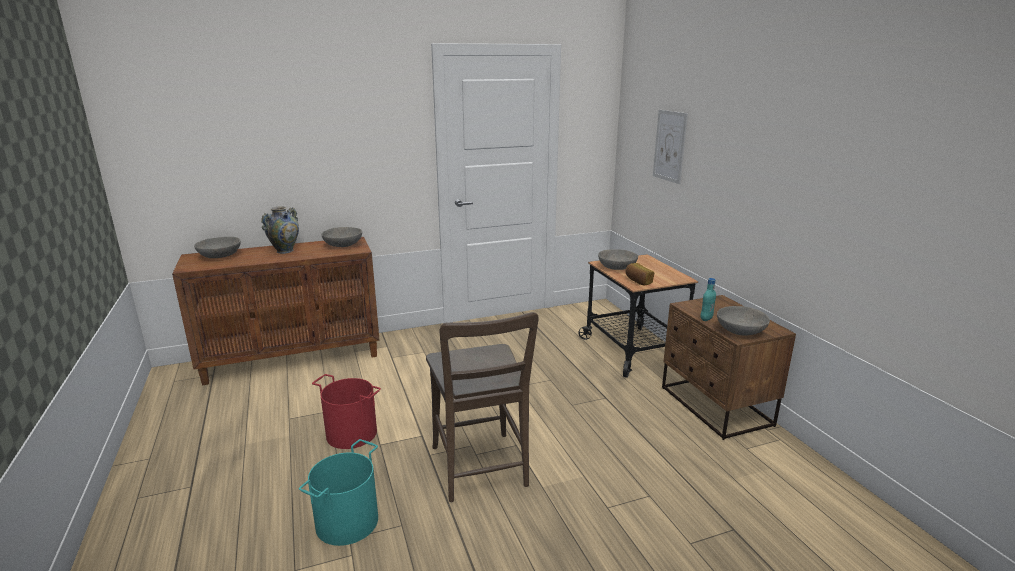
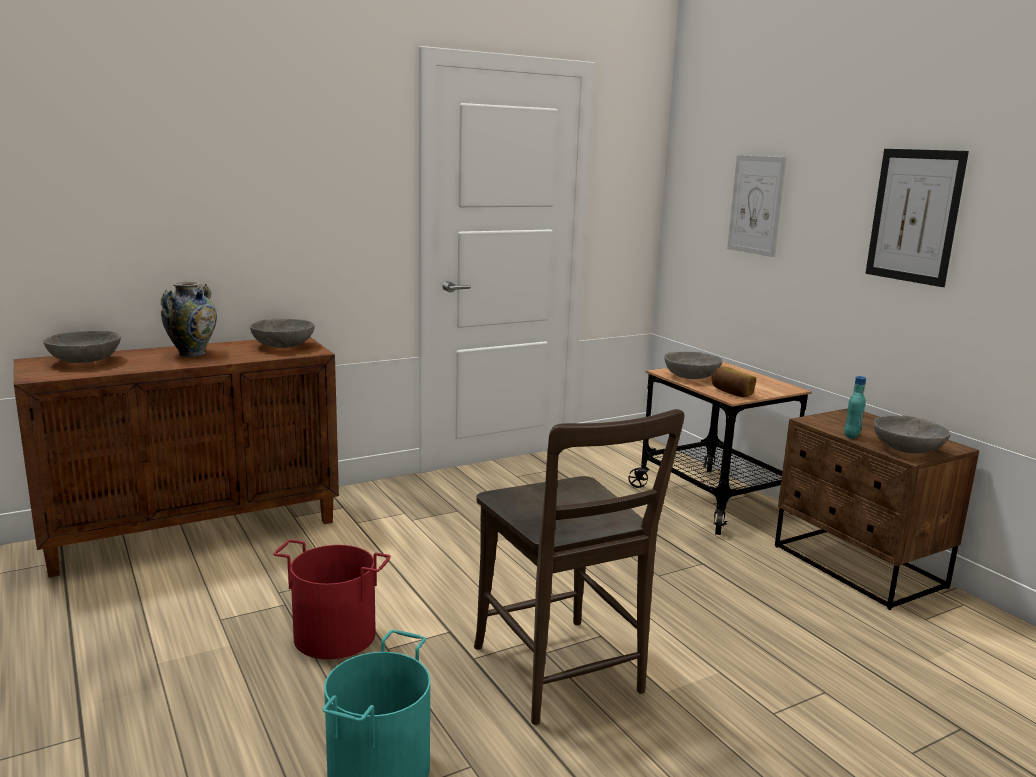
camera: 10 degrees left, 5 degrees down
(762, 162) = (914, 216): none -> picture

